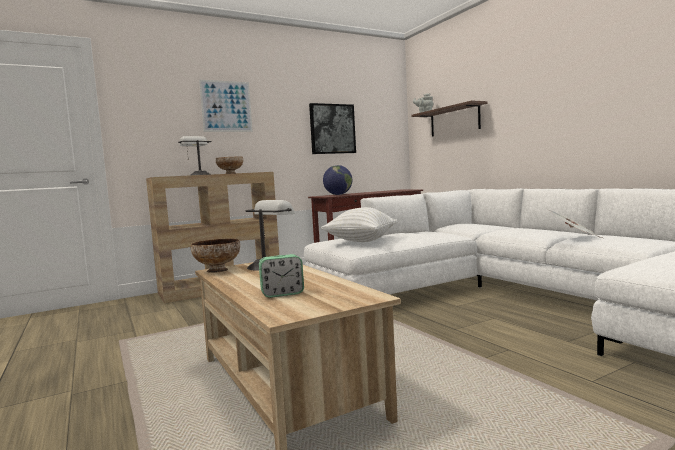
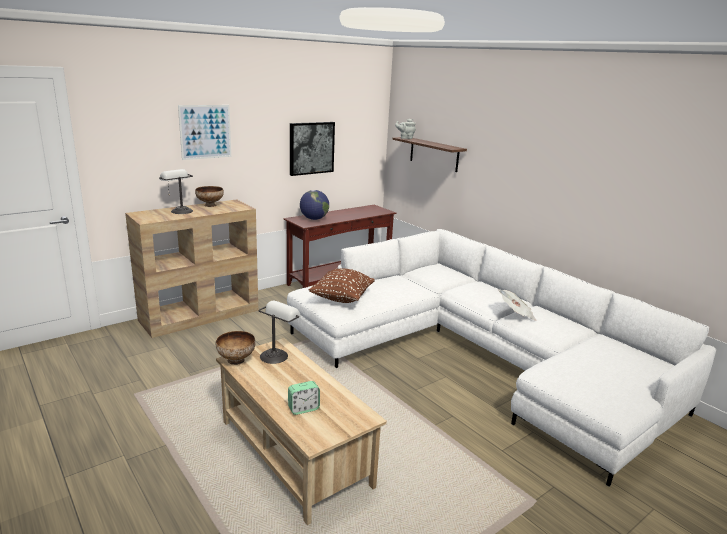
camera: 10 degrees left, 15 degrees up
(361, 241) = (342, 298): white pillow -> brown pillow

